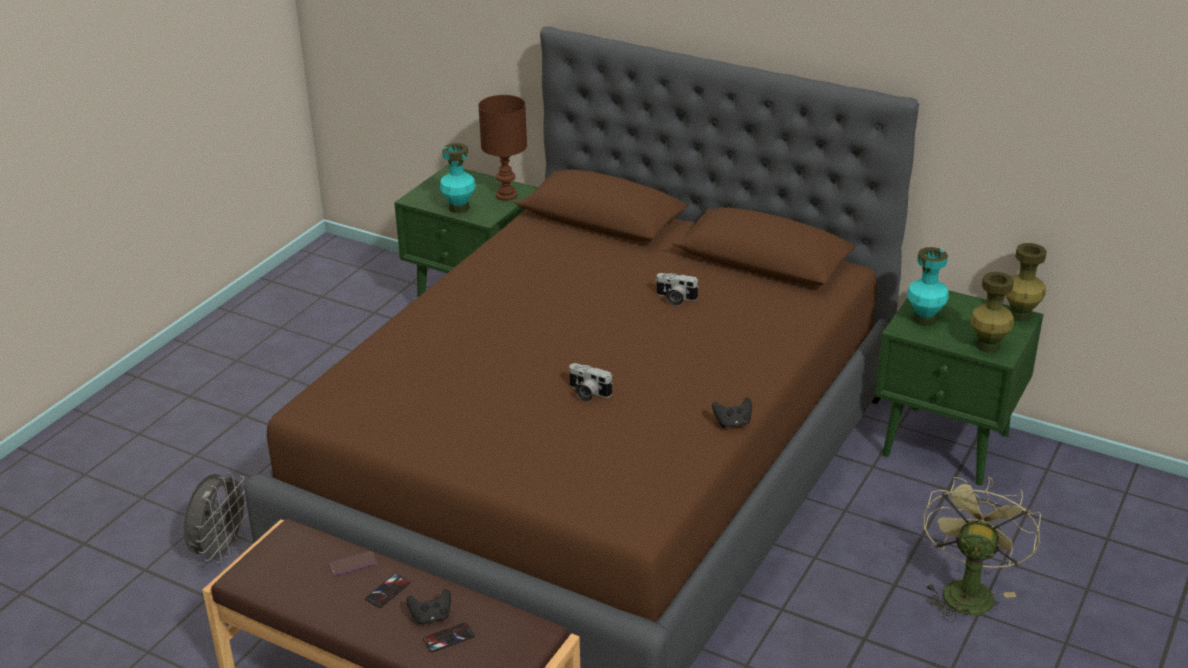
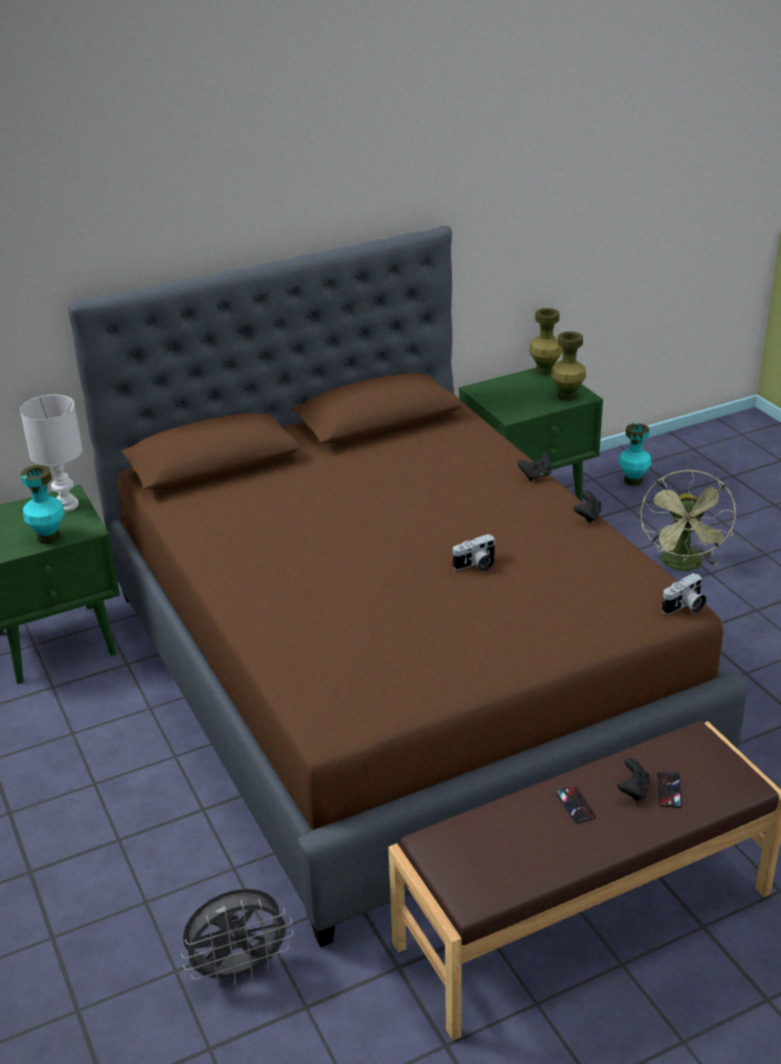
camera: 55 degrees left, 0 degrees up
(221, 550) = (240, 970): grey fan -> grey fan turned 105 degrees clockwise
(352, 564) = (517, 814): phone -> none
(506, 195) = (65, 505): brown table lamp -> white table lamp
(675, 299) = (386, 477): camera -> camera (685, 607)
(770, 371) = (536, 476): none -> black game controller
(924, 319) = (508, 404): turquoise vase -> turquoise vase (632, 481)
(967, 589) = (683, 566): green fan -> green fan turned 135 degrees counterclockwise

